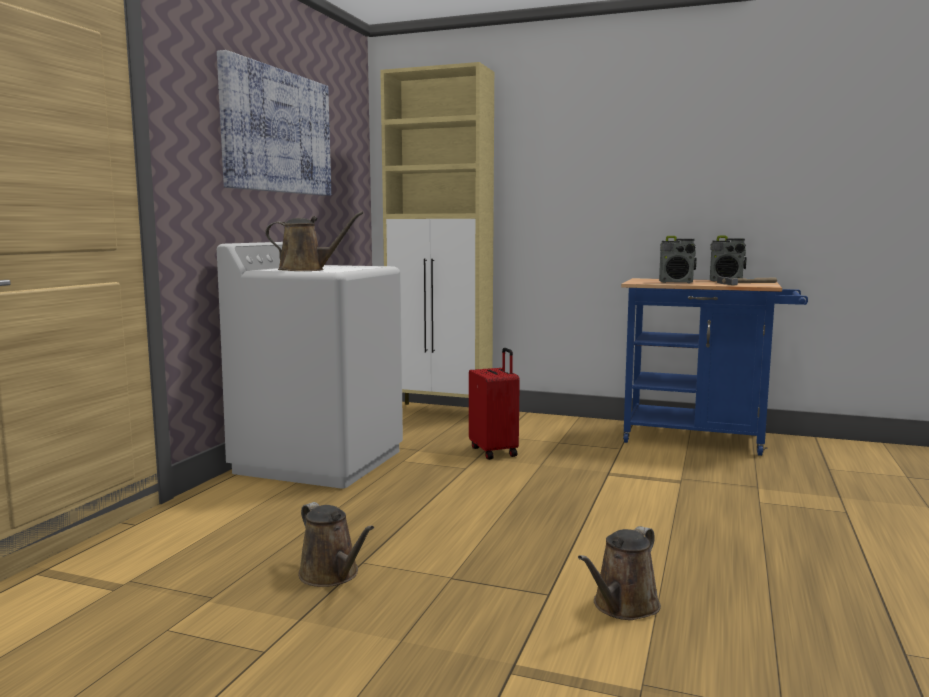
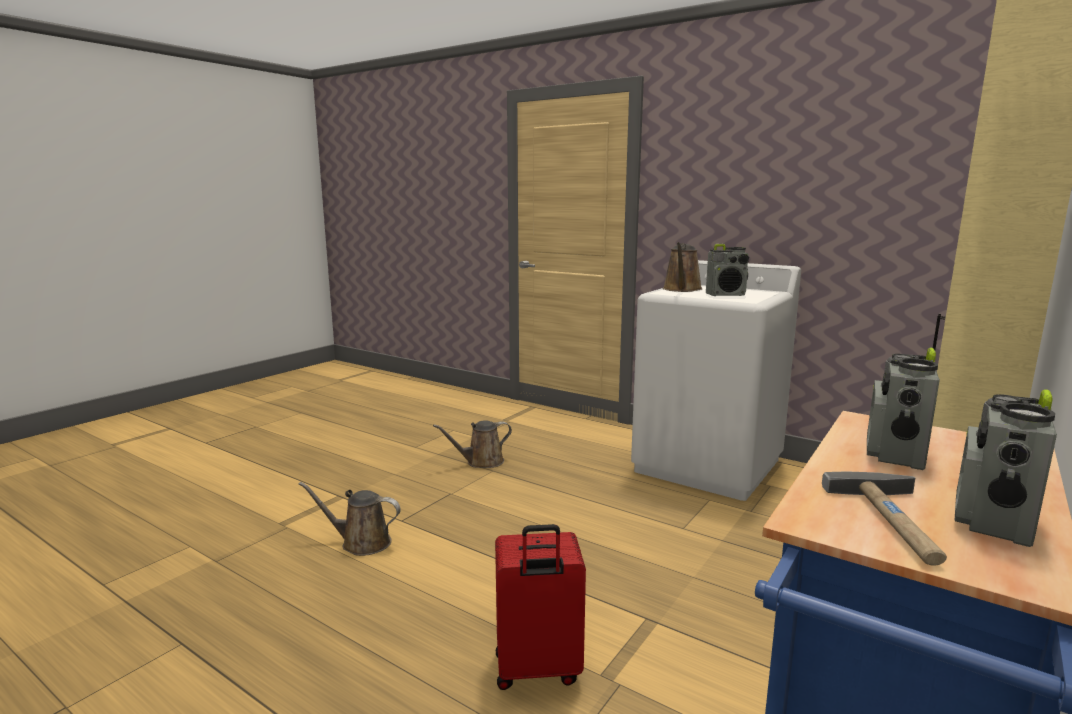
camera: 105 degrees right, 5 degrees up
(275, 132) = (799, 155): picture -> none
(343, 267) = (726, 295): none -> radio
(494, 451) = (747, 554): red suitcase -> red suitcase (537, 670)
(622, 607) = (361, 543): brown watering can -> brown watering can turned 45 degrees counterclockwise

